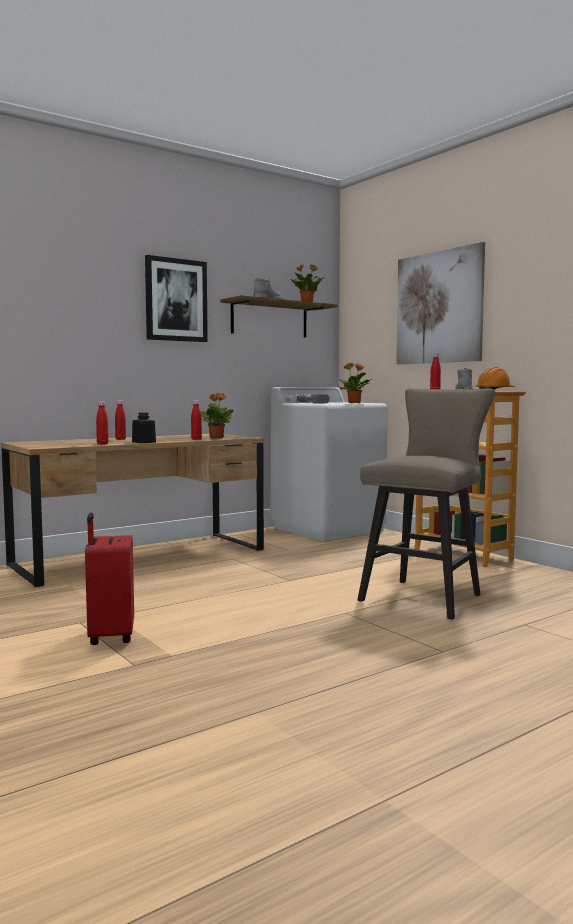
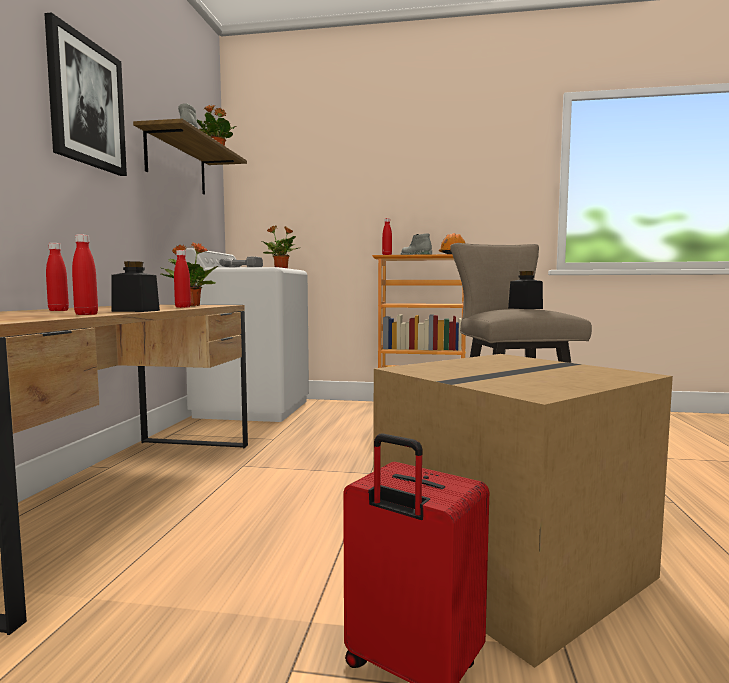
camera: 45 degrees left, 0 degrees up
(237, 631) = (509, 563): none -> cardboard box
(426, 456) = (525, 308): none -> black jar
(439, 307) = (365, 176): picture -> none

